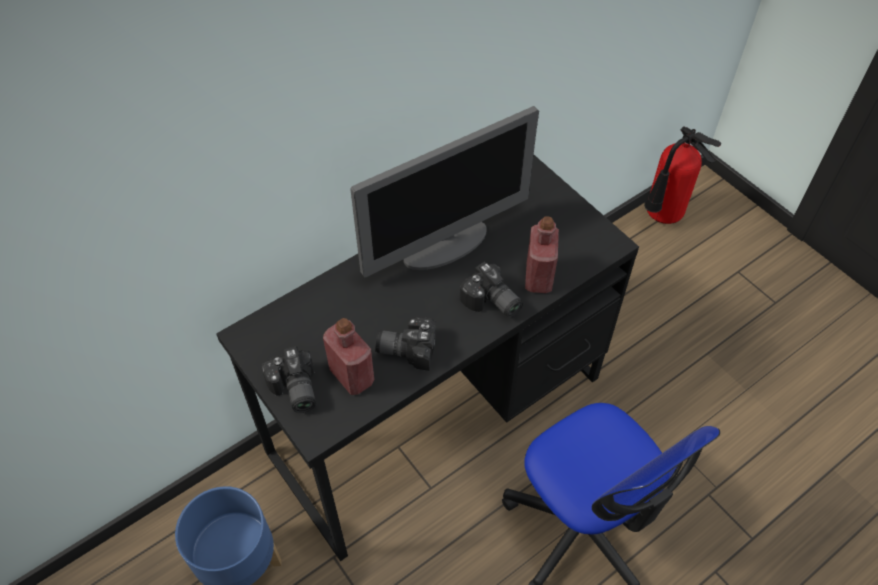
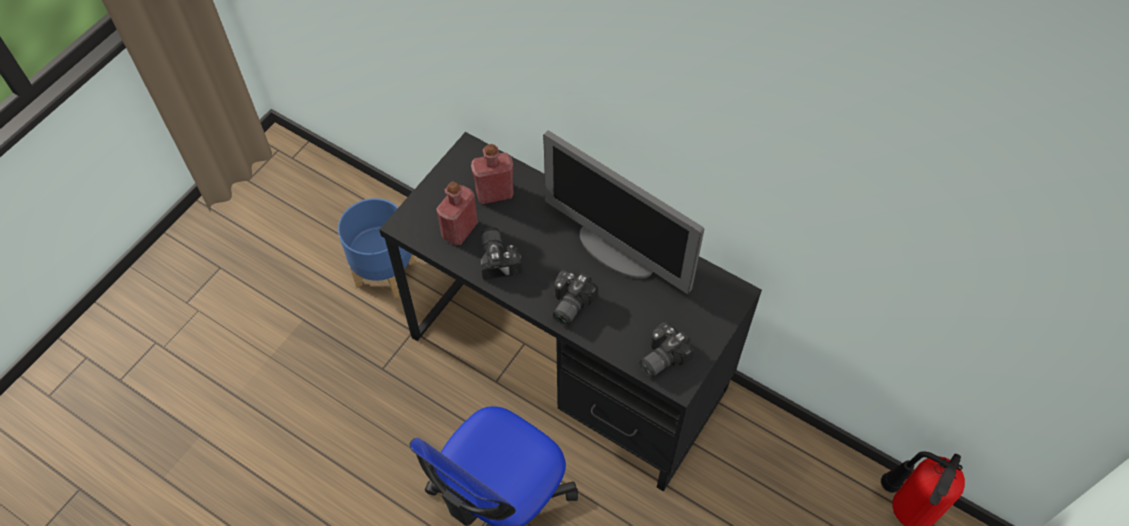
camera: 70 degrees right, 5 degrees up
(293, 390) = (433, 198): camera -> camera (660, 356)
(538, 277) = (611, 333): red bottle -> red bottle (494, 193)

